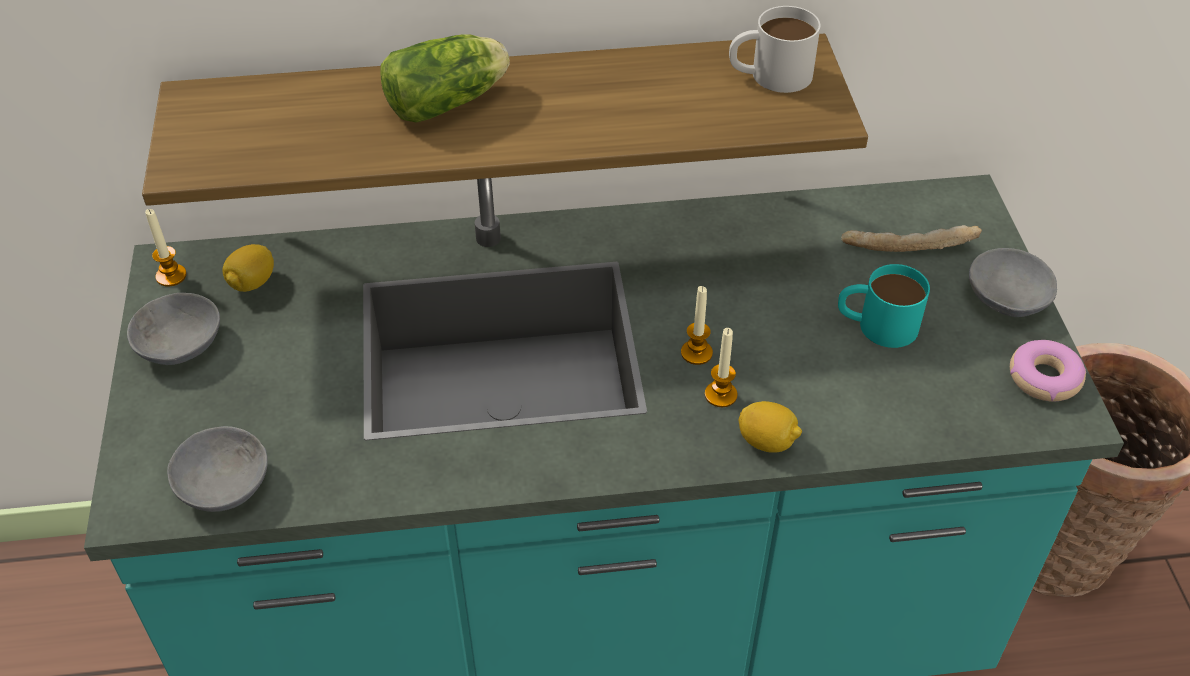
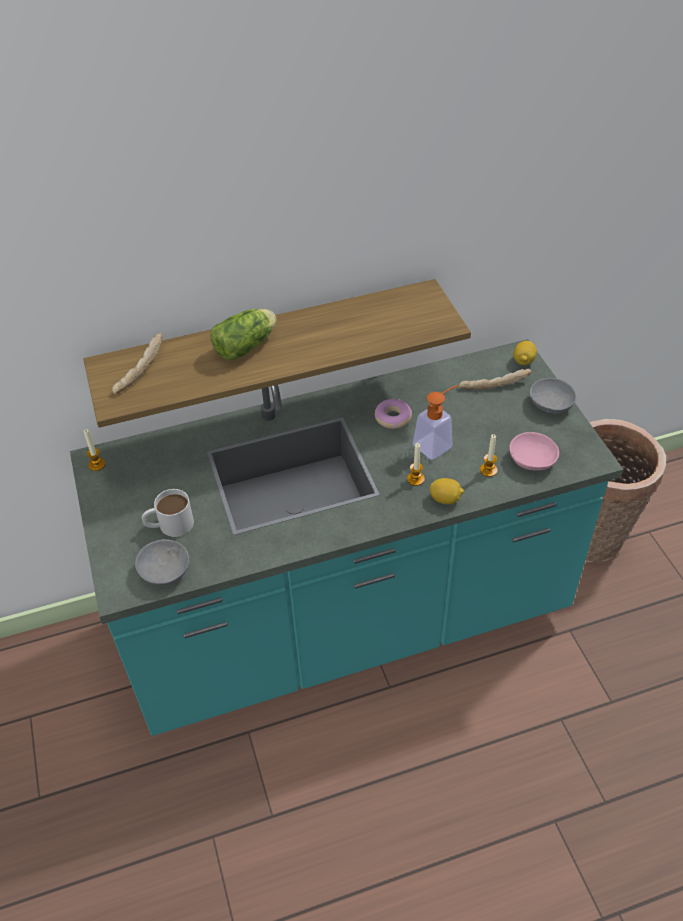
camera: 10 degrees left, 0 degrees up
(180, 346) = (116, 502): grey bowl -> none
(247, 115) = (139, 370): none -> bread
(252, 283) = (144, 461): lemon -> lemon (523, 361)
(696, 353) = (397, 459): candle -> candle (488, 470)
(769, 75) = (412, 306): white mug -> white mug (169, 525)
(777, 336) = (437, 443): none -> soap dispenser
(876, 324) = (487, 429): turquoise mug -> none
(952, 396) = (533, 459): none -> pink bowl
(1044, 378) = (577, 443): donut -> donut (392, 418)

